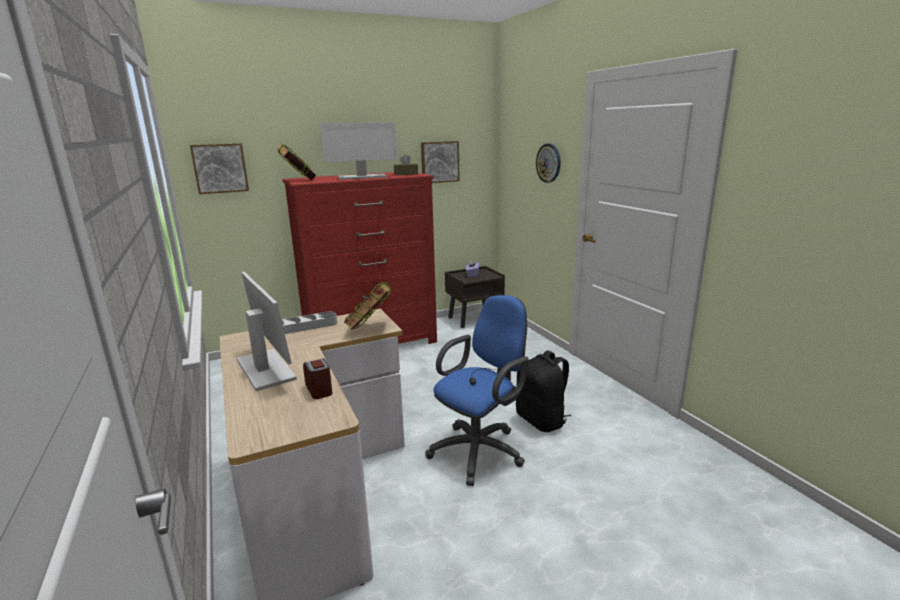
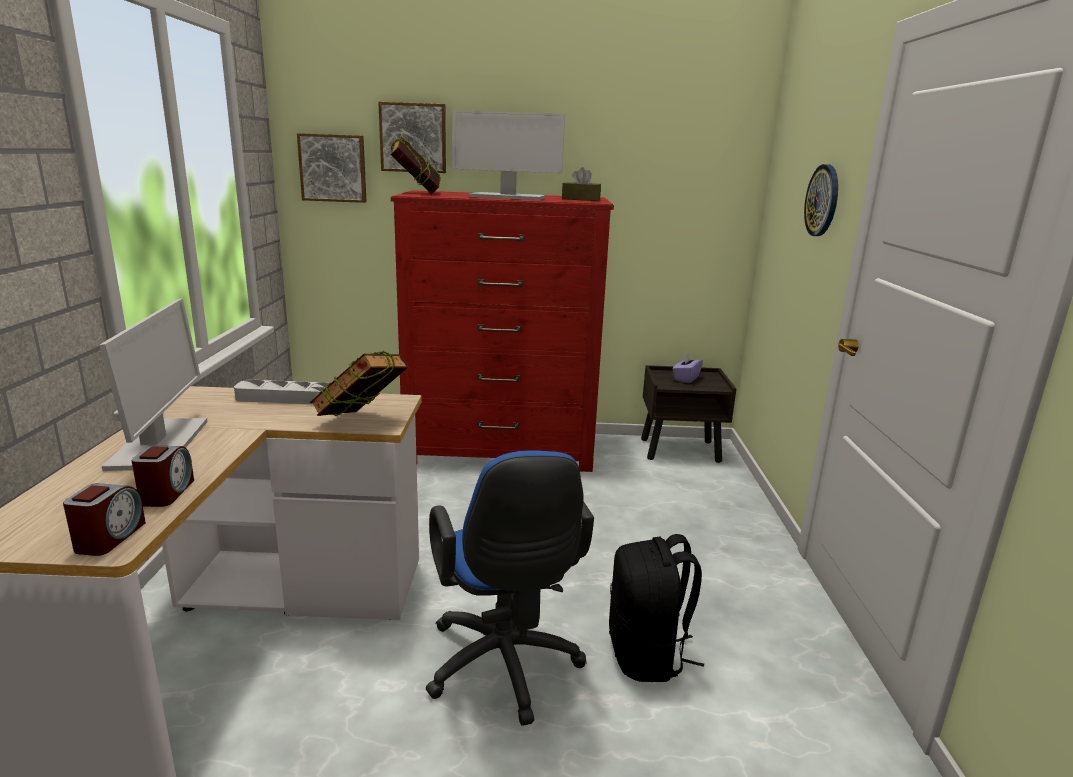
camera: 25 degrees right, 0 degrees up
(326, 417) = (109, 538): none -> alarm clock
(439, 162) = (659, 187): picture -> picture (413, 138)
(480, 450) = (504, 669): blue office chair -> blue office chair turned 90 degrees clockwise

